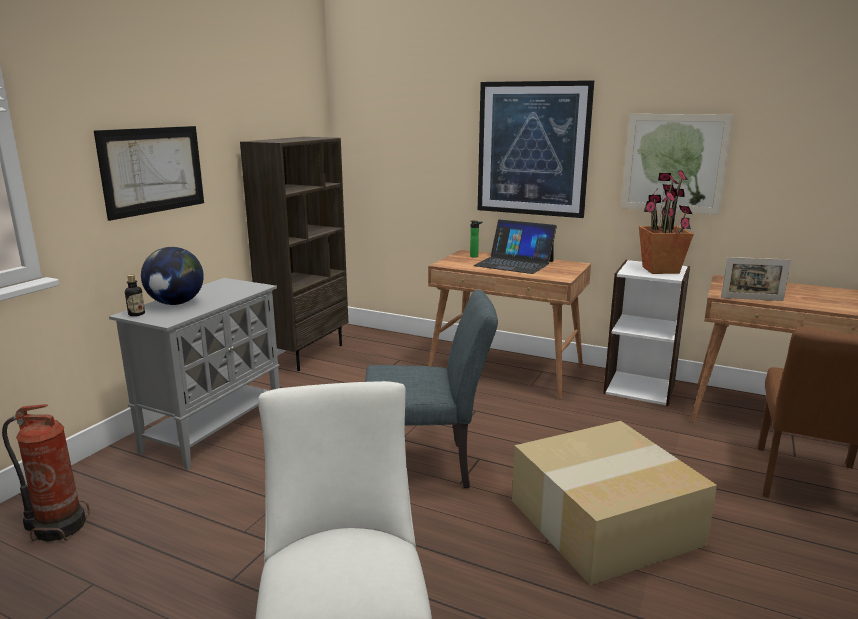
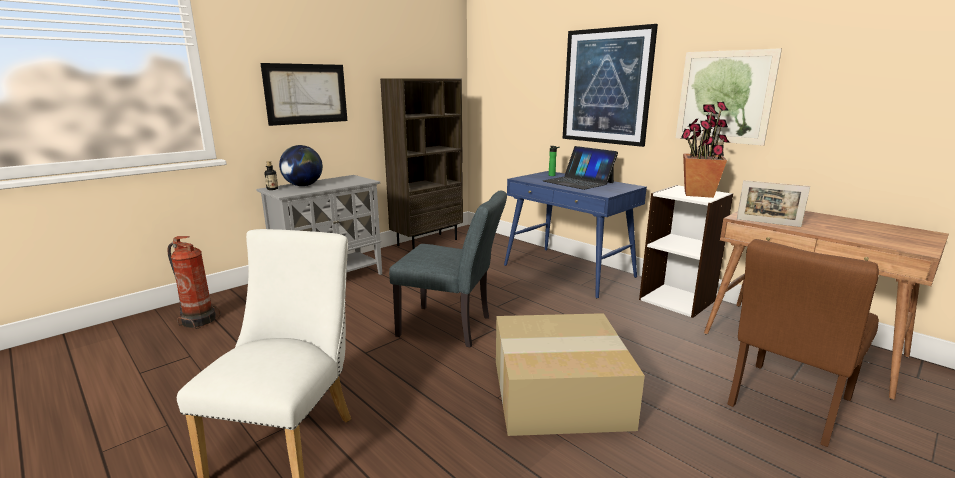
camera: 20 degrees right, 0 degrees up
(506, 370) = (569, 271): brown desk -> blue desk

